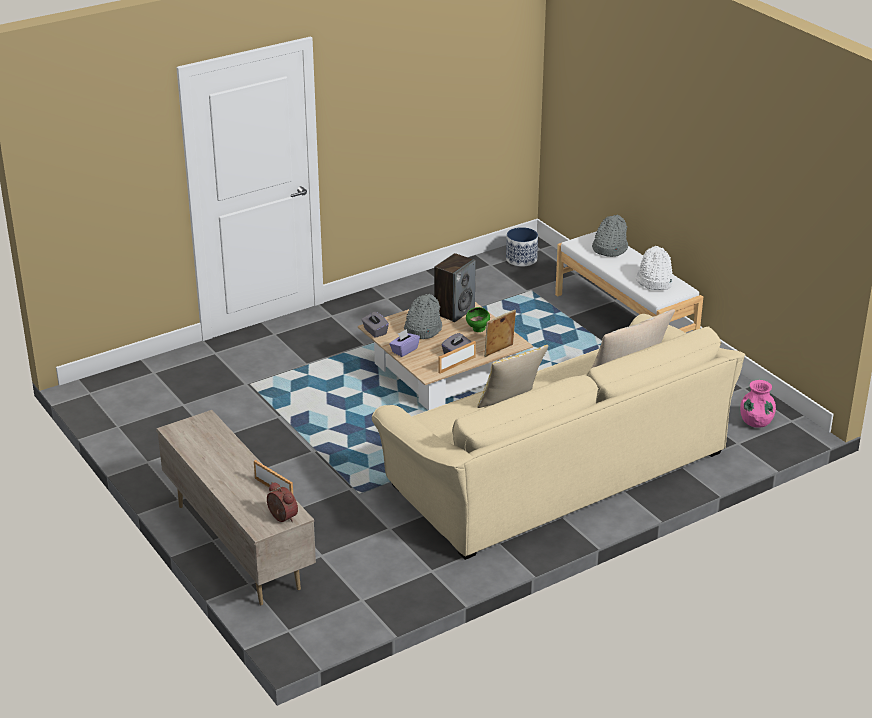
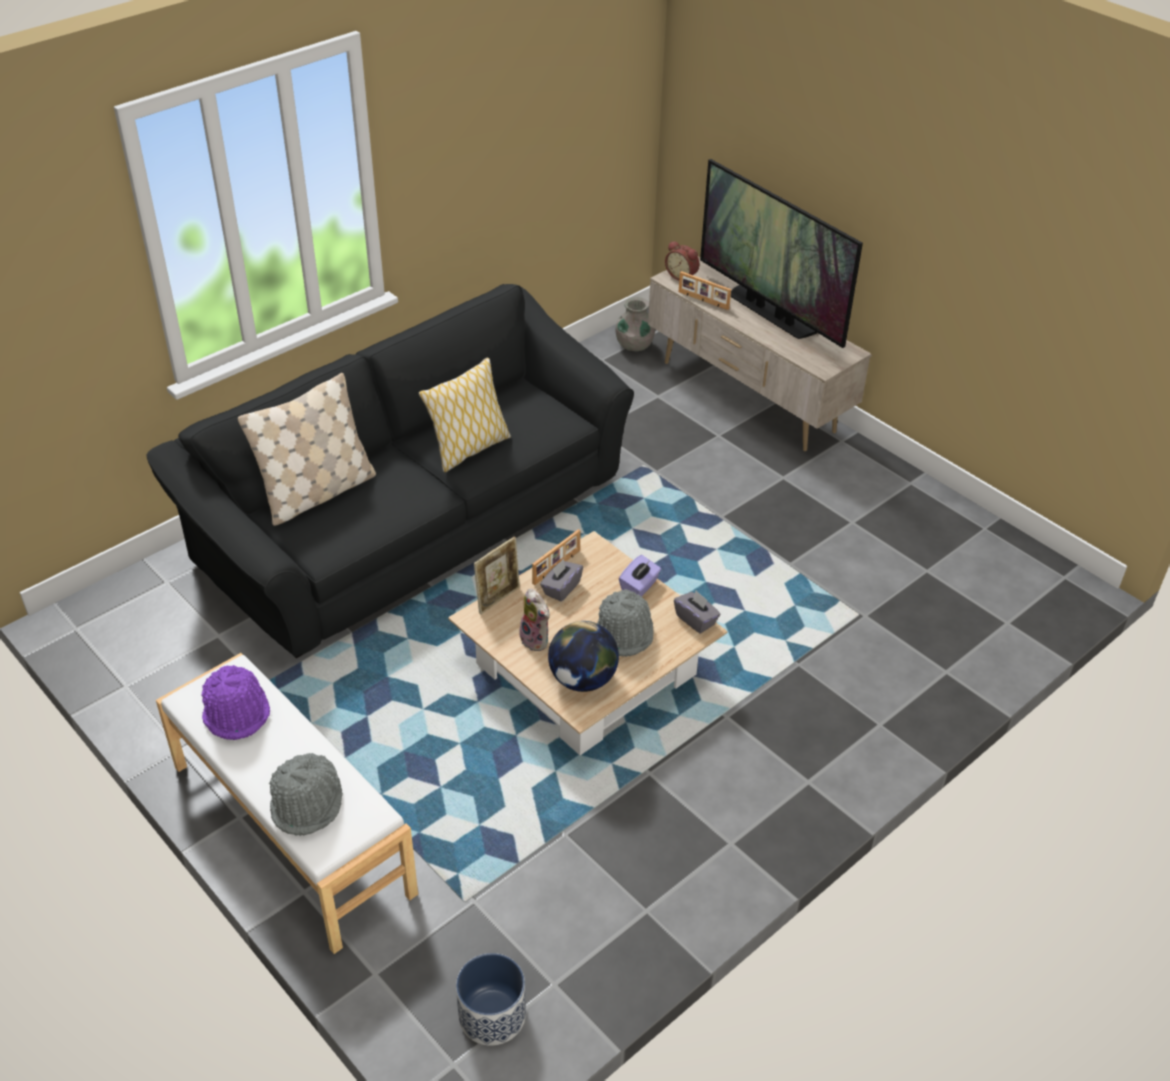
camera: 170 degrees right, 10 degrees up
(219, 471) = (770, 313): none -> television
(323, 613) = (634, 345): none -> grey vase
(454, 311) = (583, 680): speaker -> globe
(478, 330) = (537, 640): green bowl -> plush toy
(555, 468) = (413, 520): beige sofa -> black sofa
(654, 281) = (237, 712): white hat -> purple hat
(755, 422) = (129, 620): pink vase -> none

